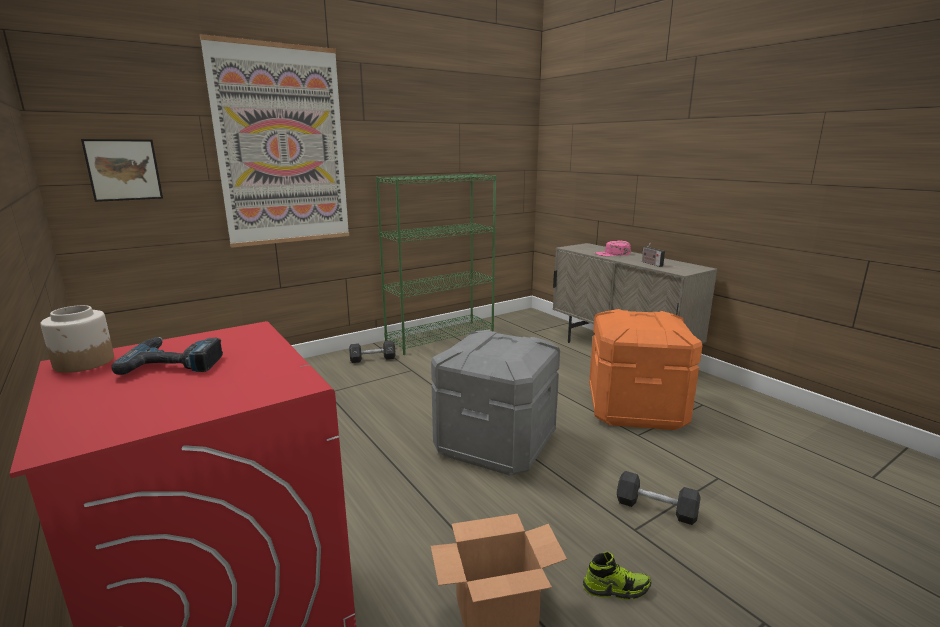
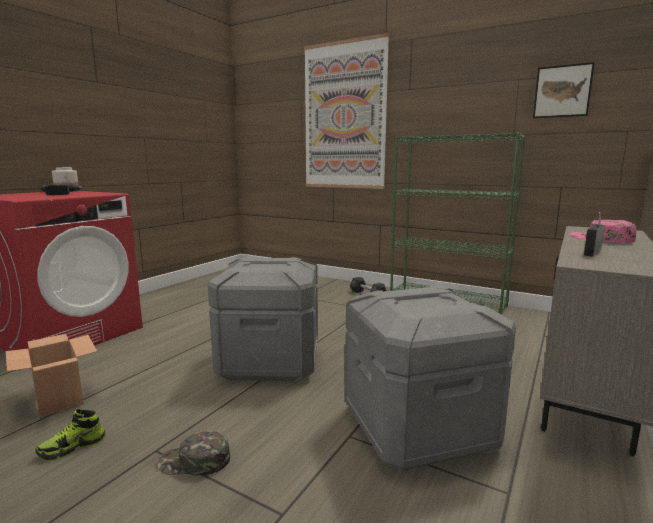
camera: 65 degrees right, 5 degrees down
(123, 170) = (264, 134): picture -> picture (562, 91)
(616, 588) = (72, 447): shoe -> shoe turned 75 degrees clockwise
(636, 409) = (418, 428): orange storage box -> grey storage box
(656, 508) = (194, 462): black dumbbell -> green cap

